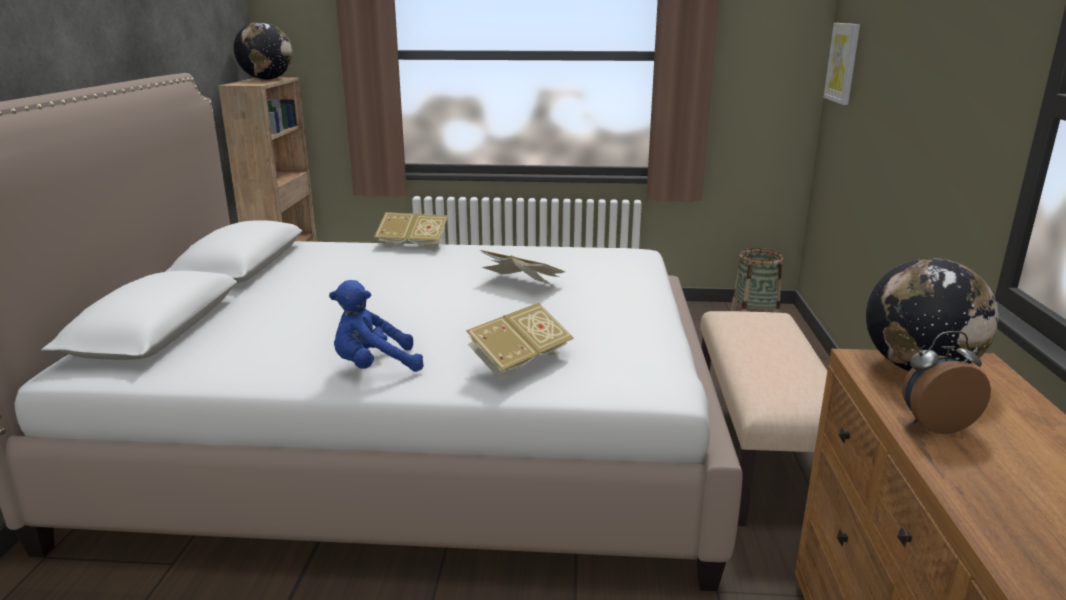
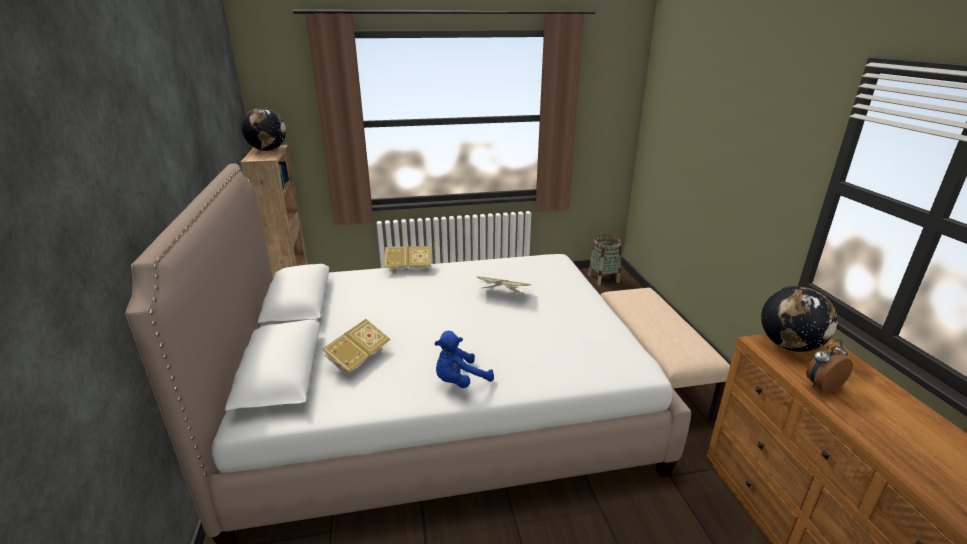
camera: 15 degrees left, 5 degrees up
(519, 361) = (548, 362): book -> book (358, 359)
(843, 63) = (656, 122): picture -> none

